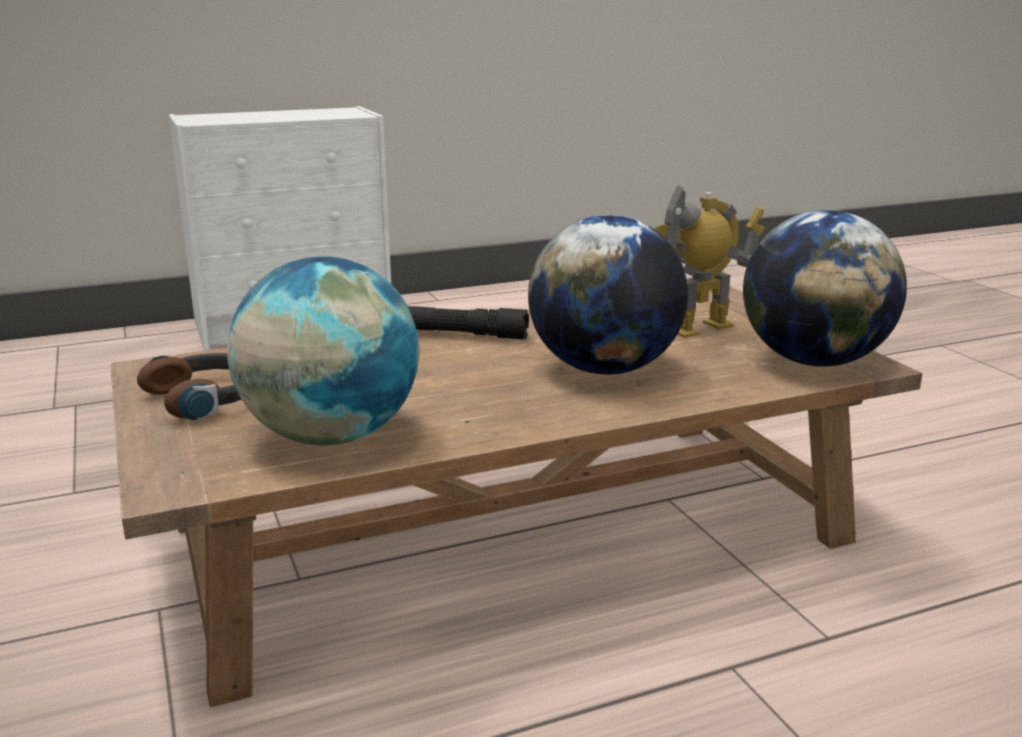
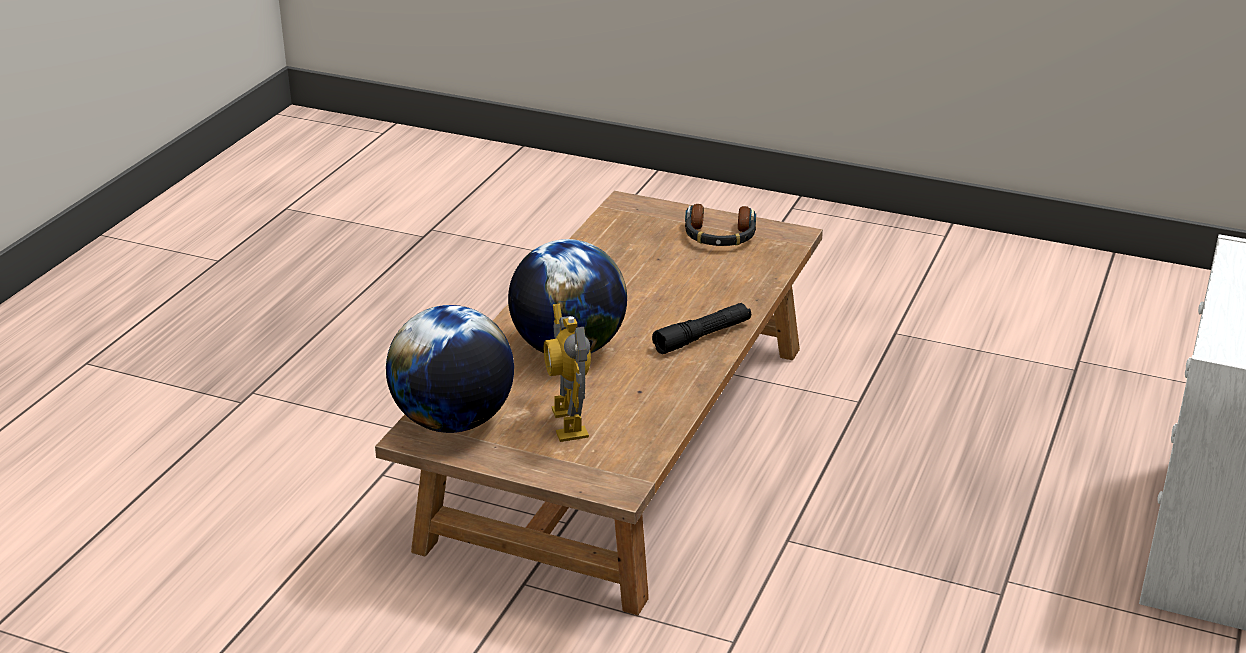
camera: 135 degrees right, 10 degrees up
(331, 436) = (617, 246): globe -> none
(699, 328) = (569, 423): toy robot -> toy robot turned 150 degrees clockwise

